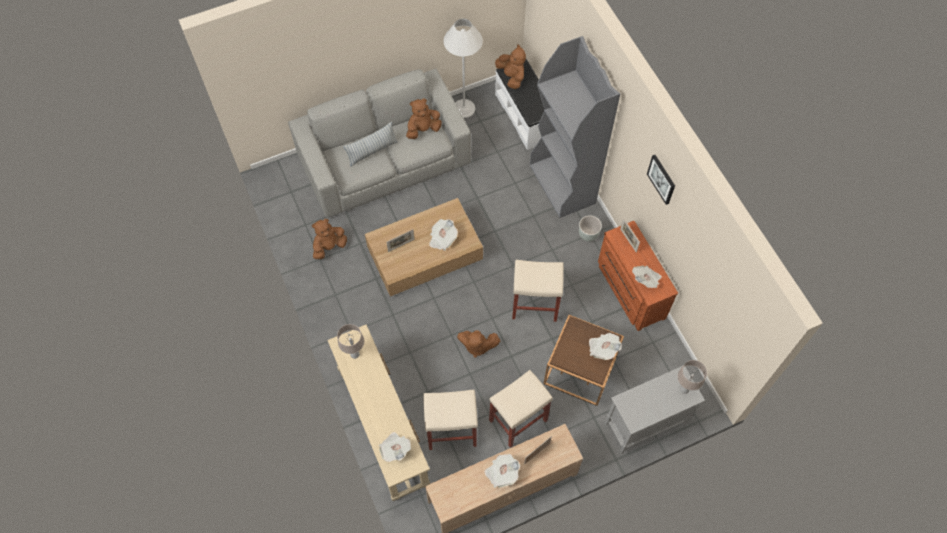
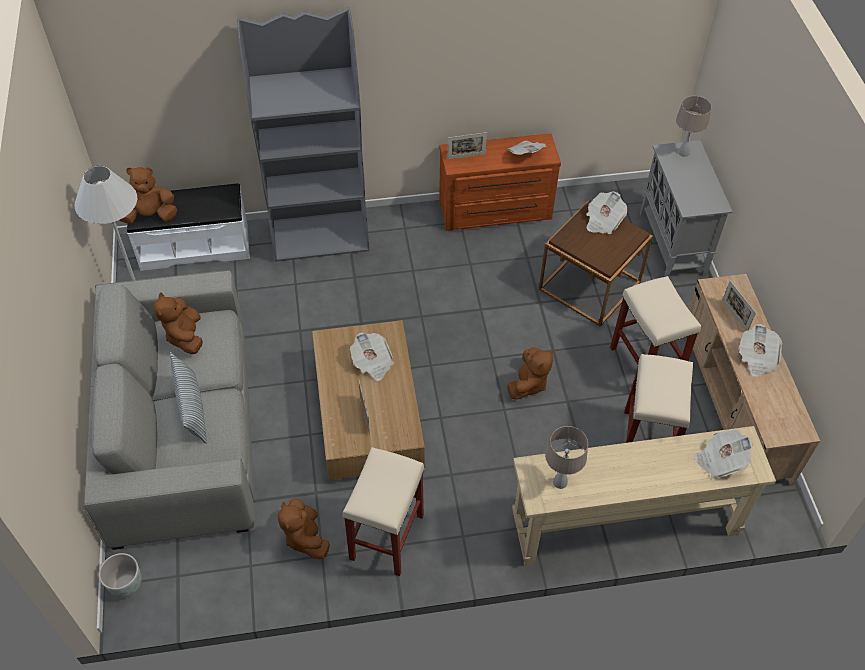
camera: 75 degrees left, 10 degrees down
(534, 305) = (487, 308): beige stool -> beige stool (387, 538)
(588, 234) = (404, 229): grey planter -> grey planter (126, 584)
(662, 179) = (466, 30): picture -> none

